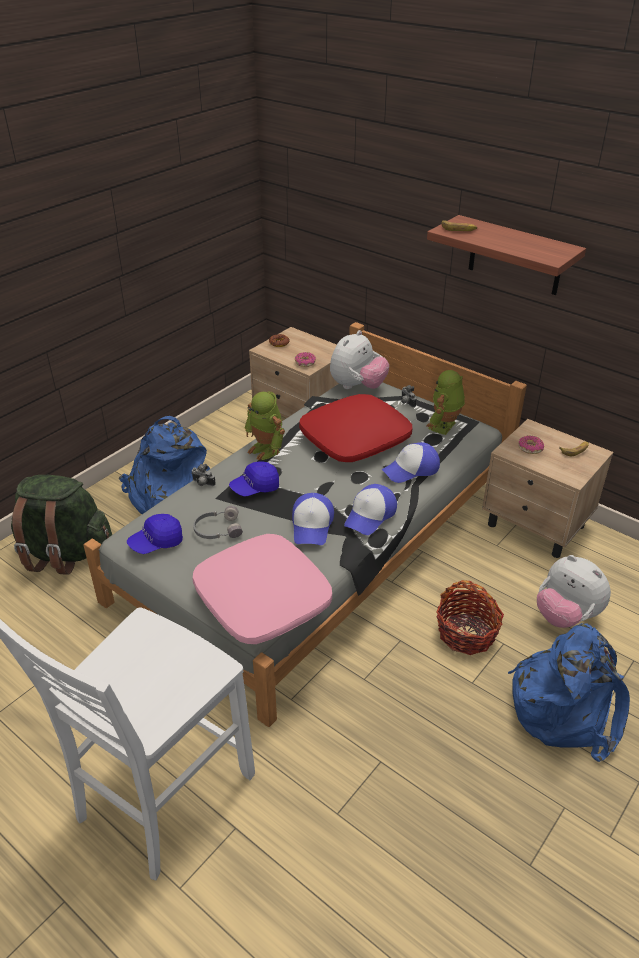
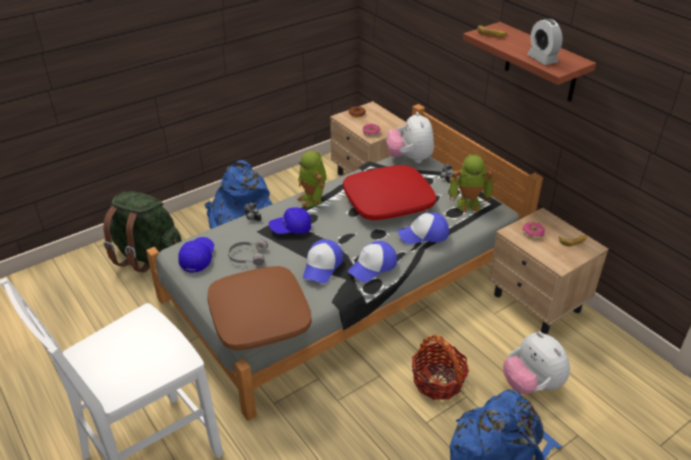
camera: 15 degrees right, 0 degrees up
(156, 543) = (197, 258): blue cap -> blue cap turned 120 degrees clockwise
(263, 598) = (260, 316): pink pillow -> brown pillow
(357, 386) = (410, 159): plush toy -> plush toy turned 120 degrees clockwise
(444, 427) = (469, 203): toy robot -> toy robot turned 135 degrees counterclockwise
(529, 250) = (542, 59): none -> alarm clock

